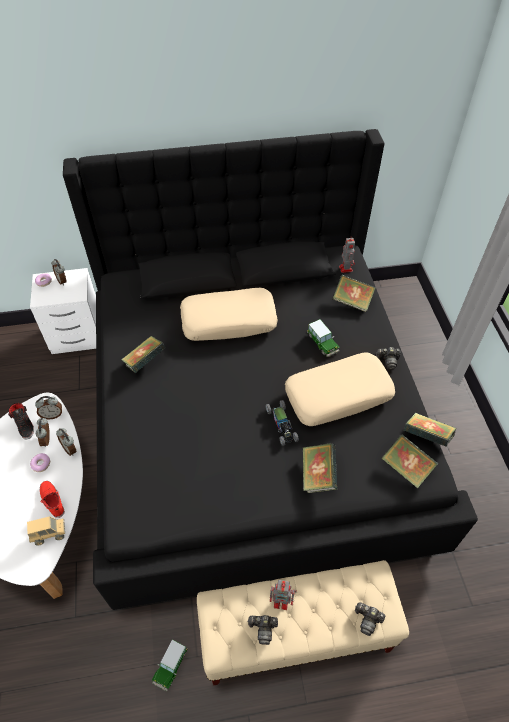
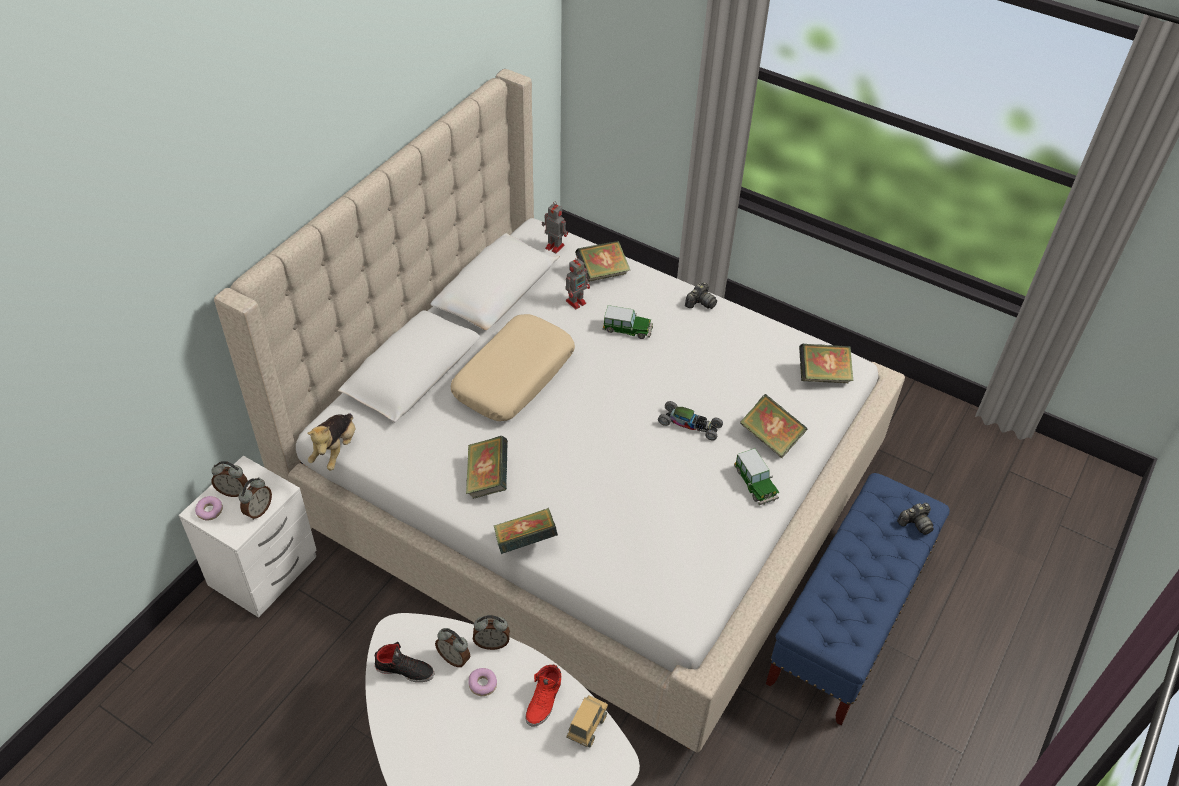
camera: 50 degrees left, 5 degrees down
(52, 415) = (423, 633): alarm clock -> alarm clock (258, 510)
(52, 500) = (544, 700): red shoe -> red shoe turned 75 degrees counterclockwise
(106, 291) = (335, 450): none -> plush toy
(170, 666) = (791, 751): toy car -> toy car (755, 484)
(255, 420) = (586, 485): black bed -> beige bed
(263, 629) = (860, 604): camera -> none
(282, 601) = (846, 571): toy robot -> toy robot (576, 301)
(296, 633) = (848, 620): beige bench -> blue bench
(338, 395) = (699, 362): beige pillow -> none
(426, 436) = (805, 339): book -> book (525, 542)

